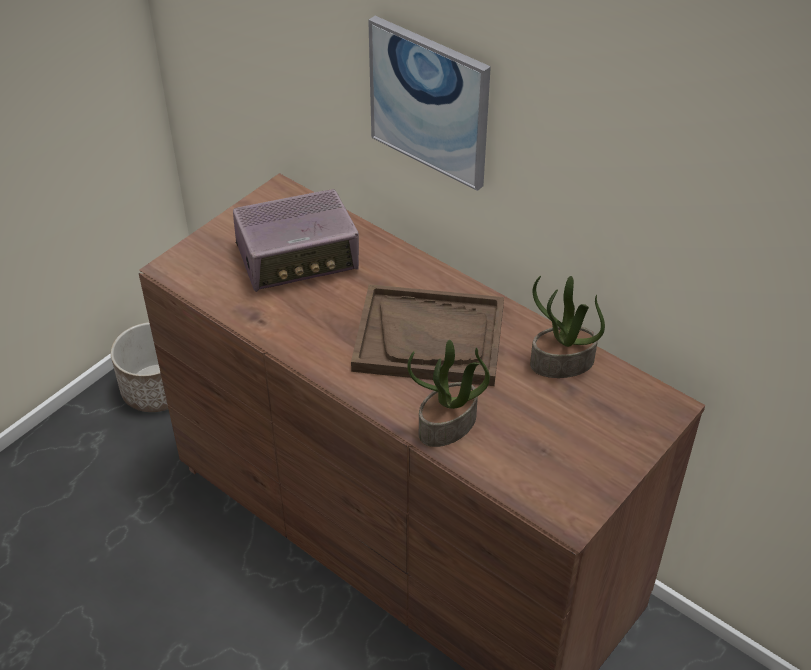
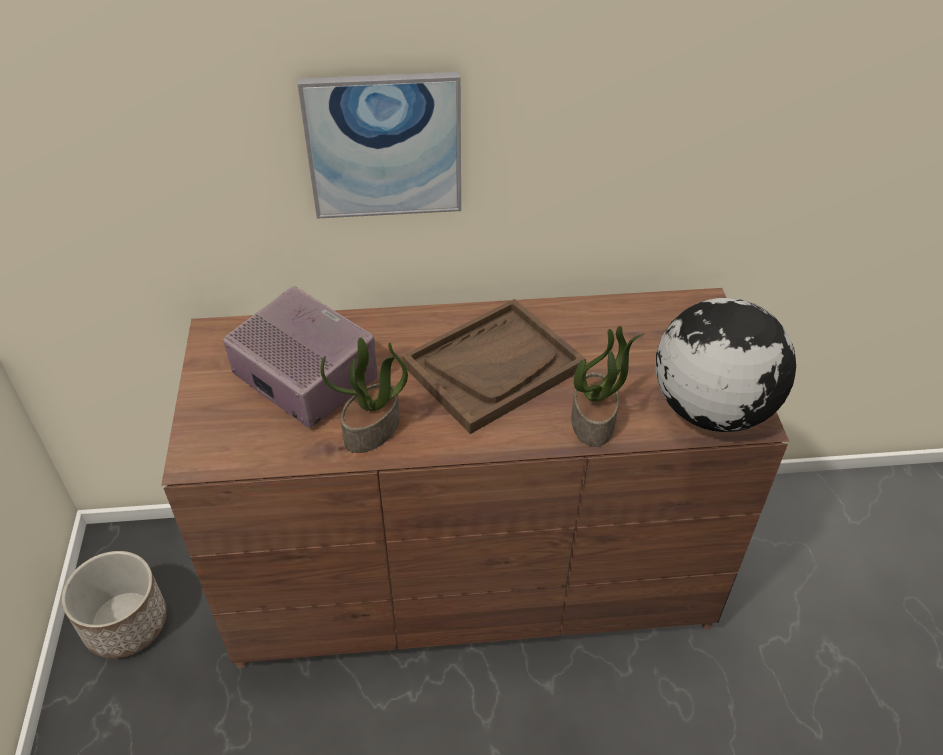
camera: 45 degrees left, 0 degrees up
(298, 258) = (305, 376): radio -> radio turned 75 degrees counterclockwise
(549, 483) = (710, 408): none -> globe
(561, 364) = (605, 321): potted plant -> potted plant (372, 430)

